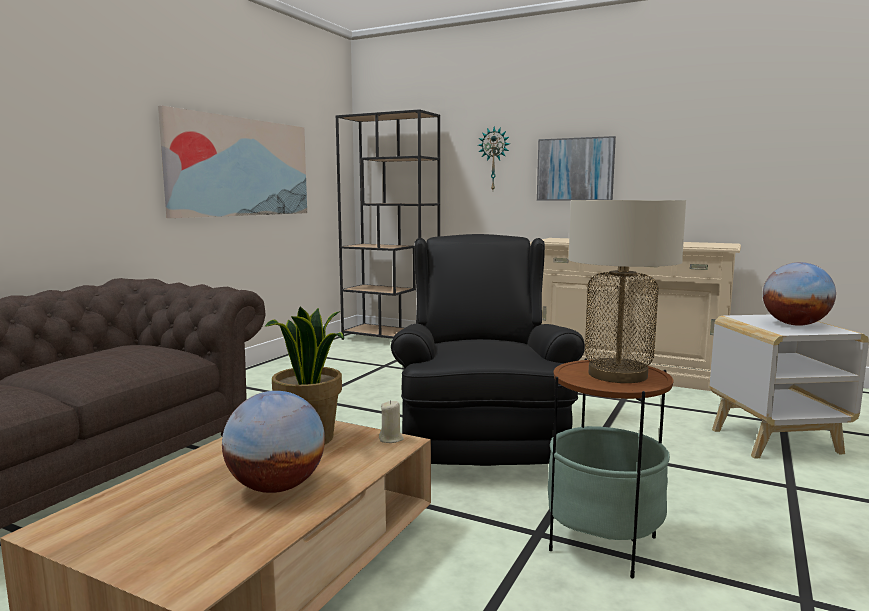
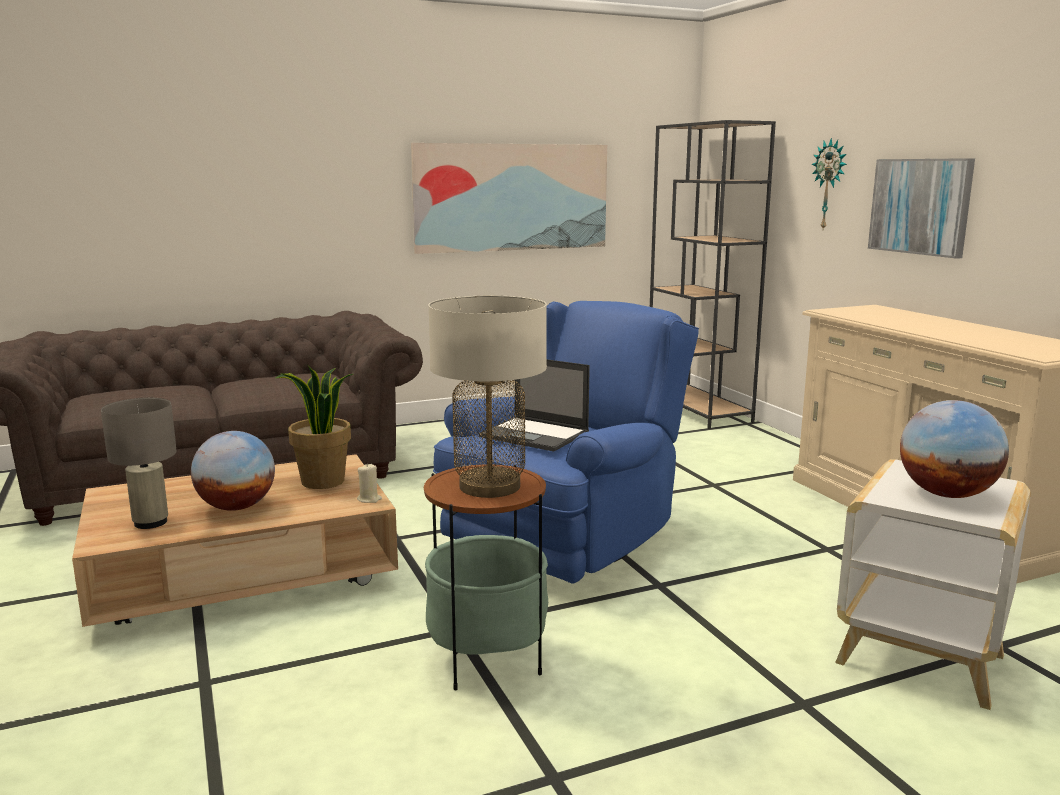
camera: 40 degrees right, 5 degrees up
(207, 538) = (150, 523): none -> grey table lamp
(481, 443) = (566, 541): black armchair -> blue armchair
(492, 346) = (535, 435): none -> laptop

